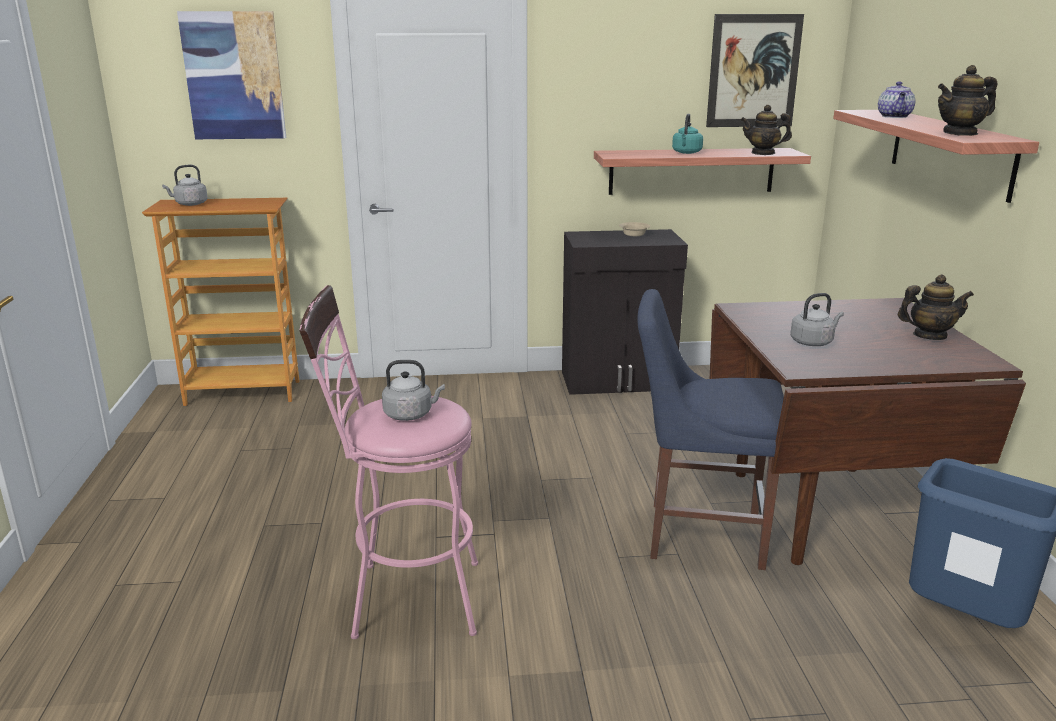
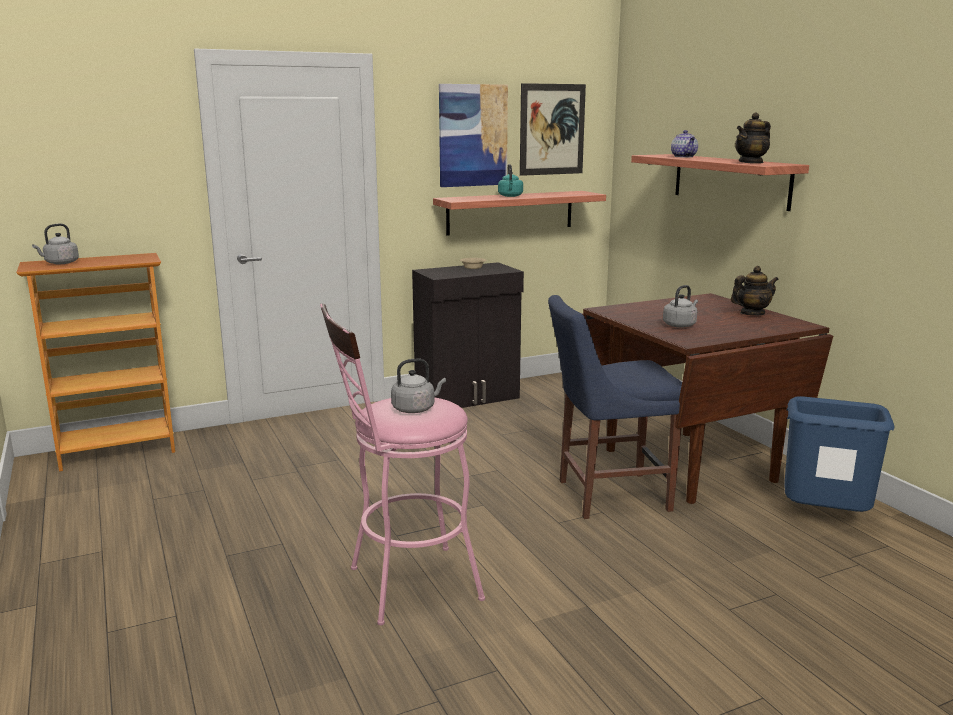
camera: 20 degrees left, 5 degrees down
(234, 76) = (99, 136): picture -> picture (473, 135)
(763, 153) = (569, 194): teapot -> none

